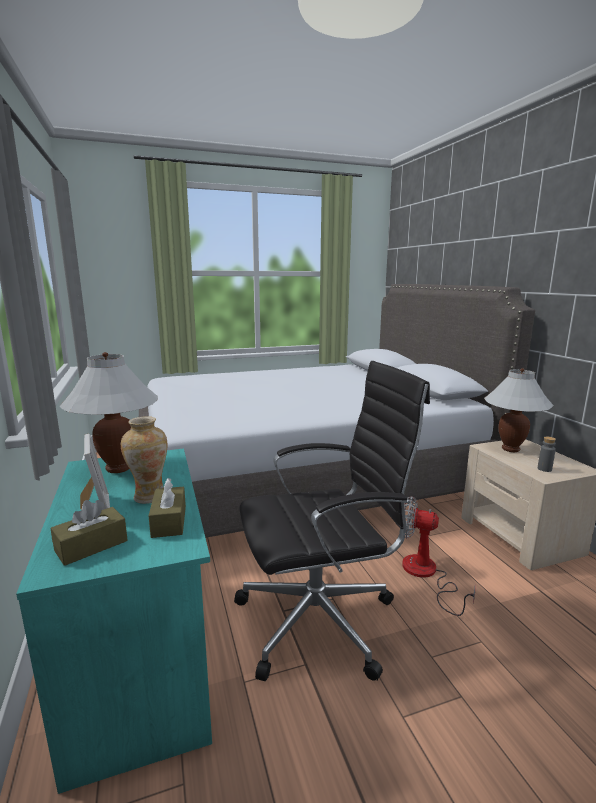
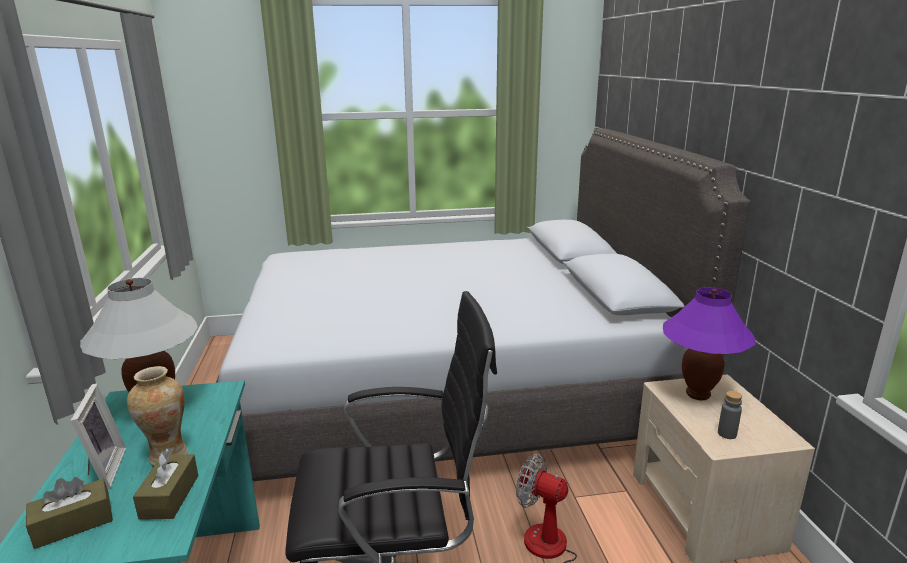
camera: 10 degrees right, 5 degrees up
(510, 449) = (697, 394): white table lamp -> purple table lamp

